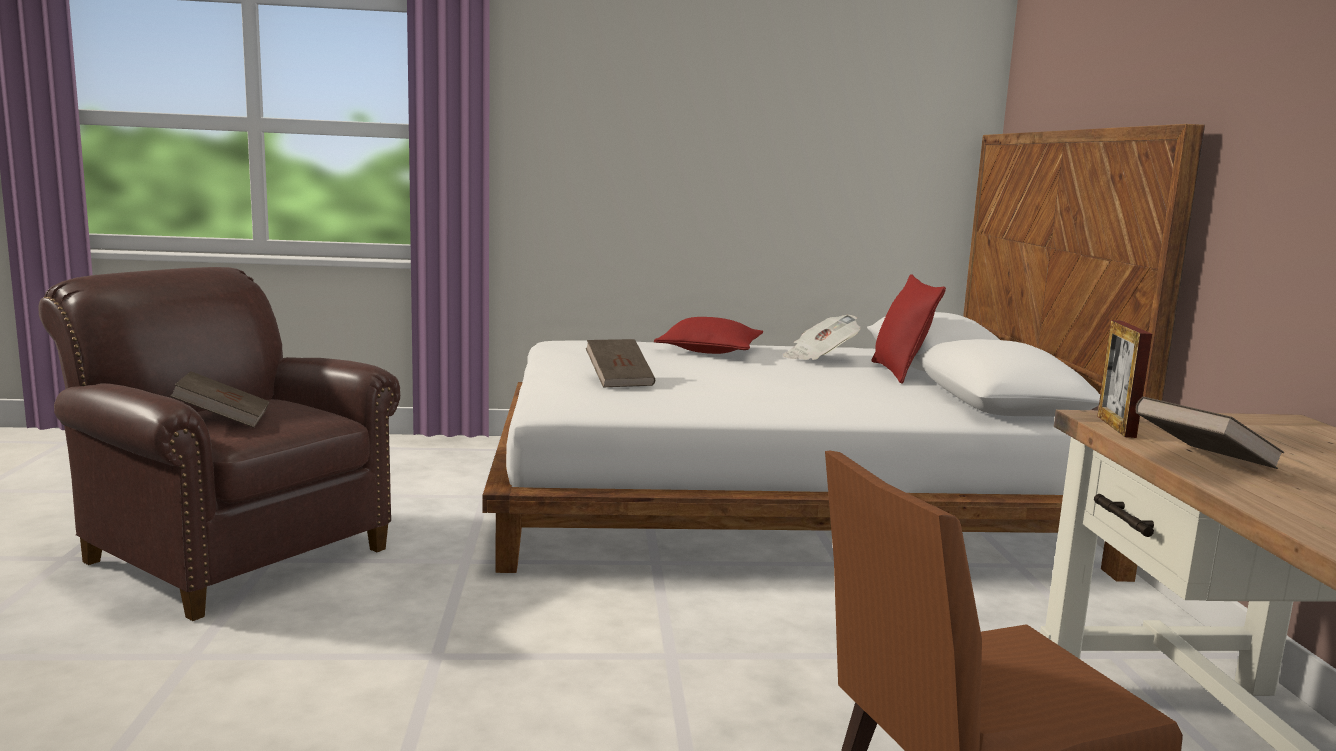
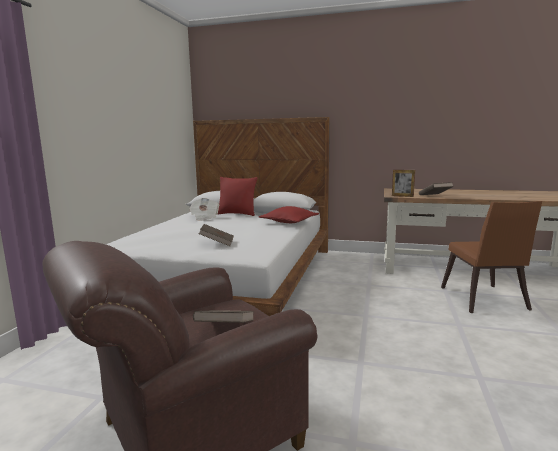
camera: 70 degrees left, 0 degrees up
(709, 351) = (172, 227): red pillow -> red pillow (289, 222)

